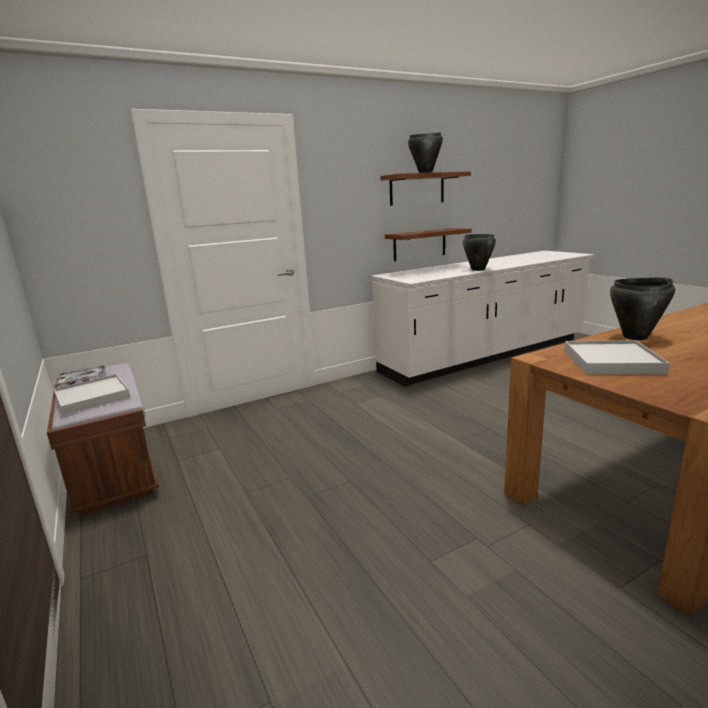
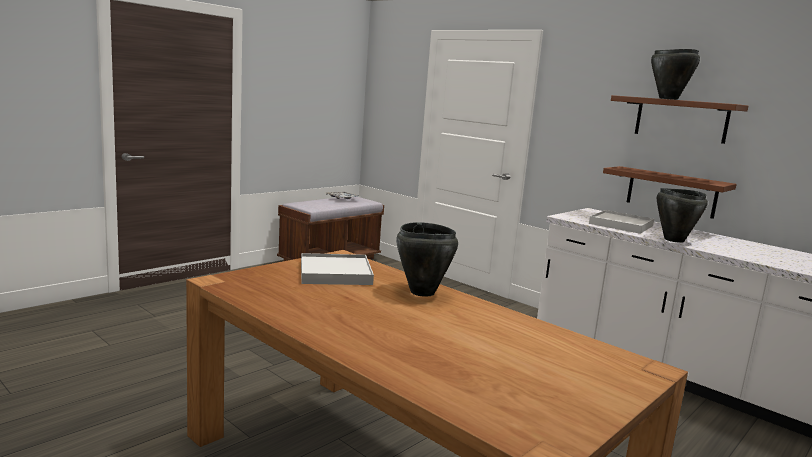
camera: 70 degrees right, 5 degrees down
(92, 397) = (317, 202): white tray -> white tray (621, 225)

